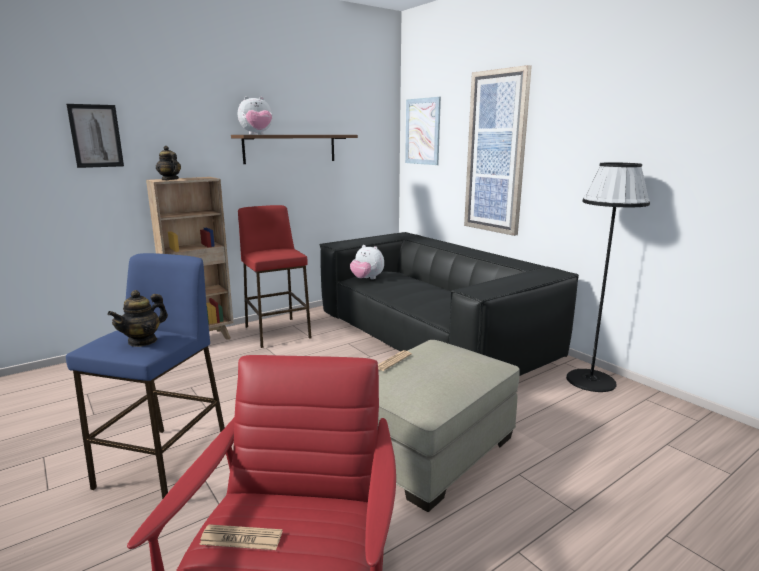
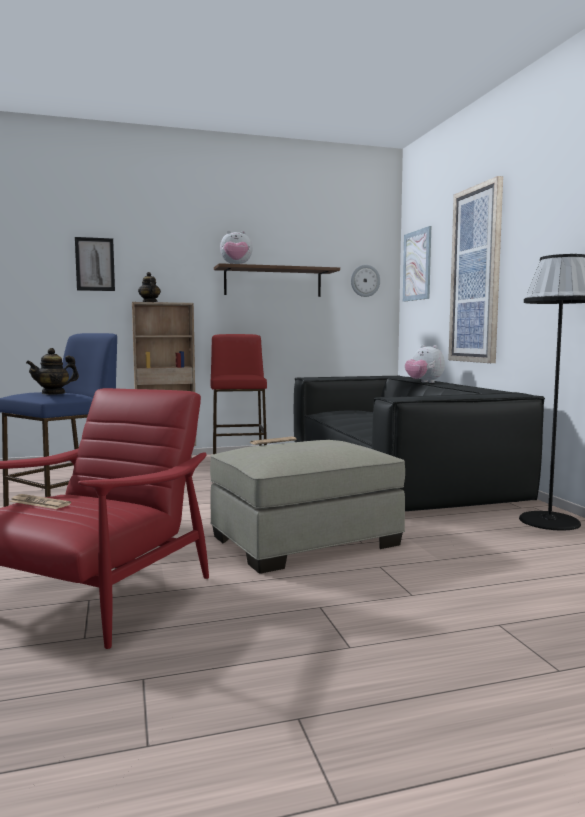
camera: 20 degrees right, 10 degrees down
(367, 279) = (334, 412): plush toy -> plush toy (424, 382)
(371, 143) = (365, 280): none -> wall clock

